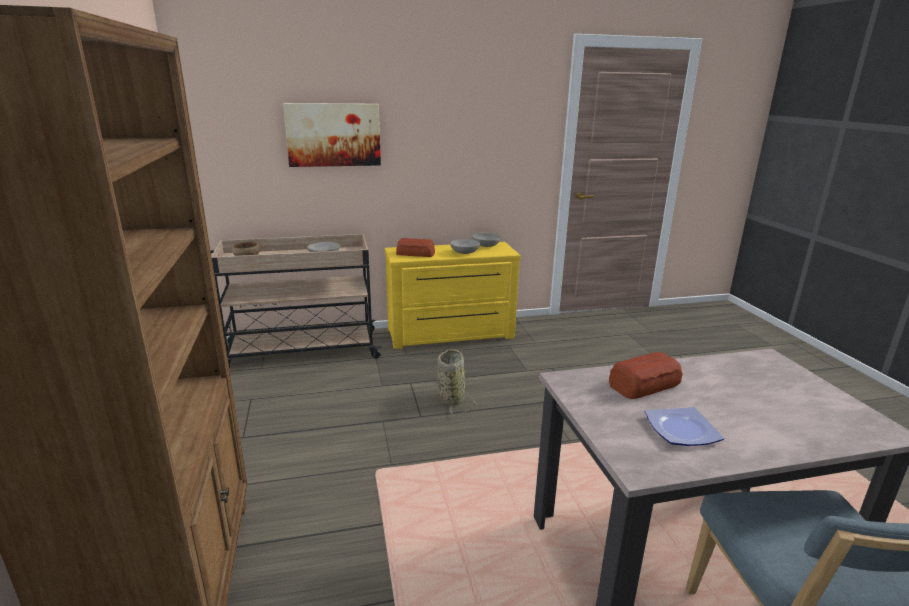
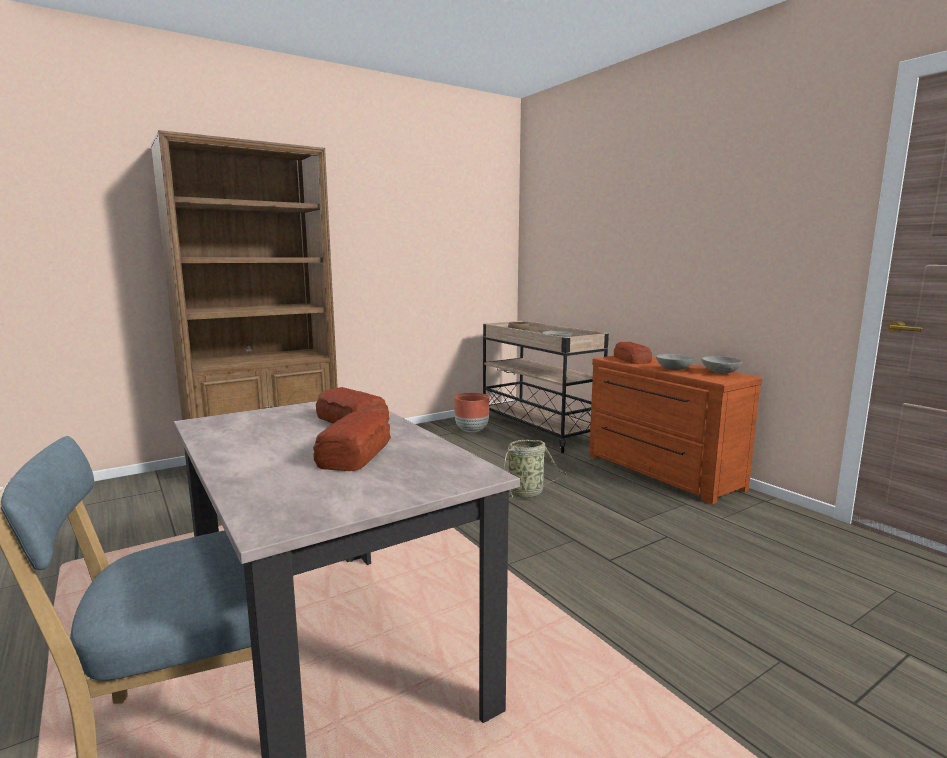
camera: 70 degrees right, 10 degrees down
(259, 386) = (472, 430): none -> brown planter
(333, 135) = (603, 234): picture -> none
(451, 335) = (659, 472): yellow dresser -> brown dresser
(682, 429) = (264, 433): plate -> none
(738, 391) = (355, 454): none -> bread

